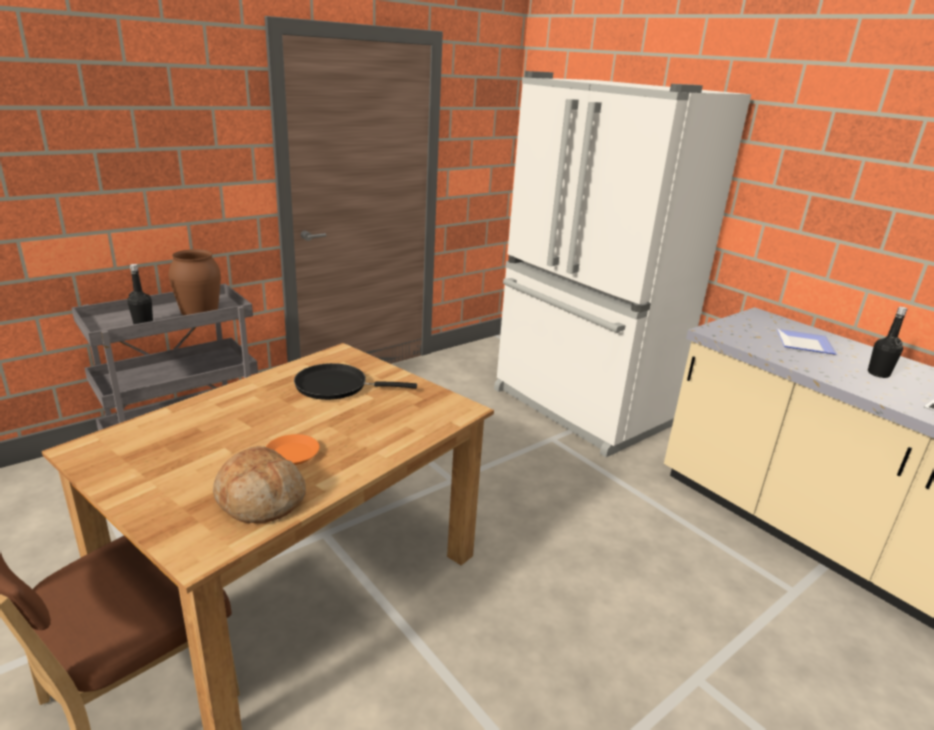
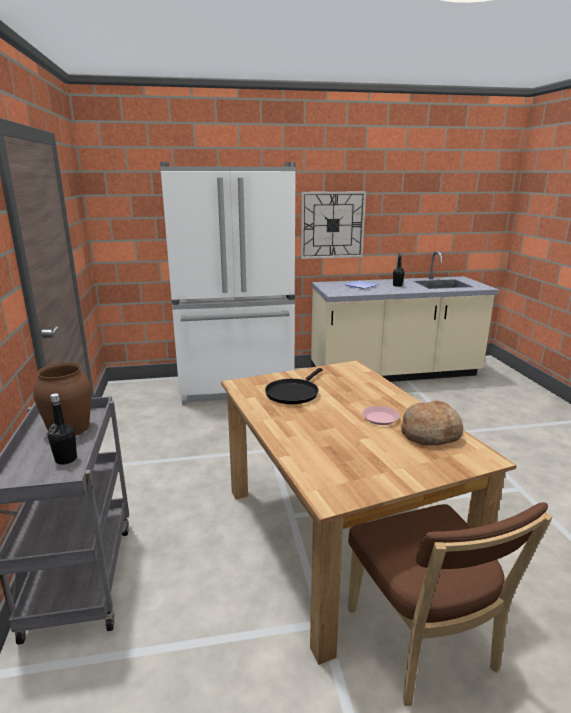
camera: 60 degrees left, 5 degrees down
(293, 454) = (380, 418): orange plate -> pink plate
(821, 216) = (332, 225): none -> wall clock

